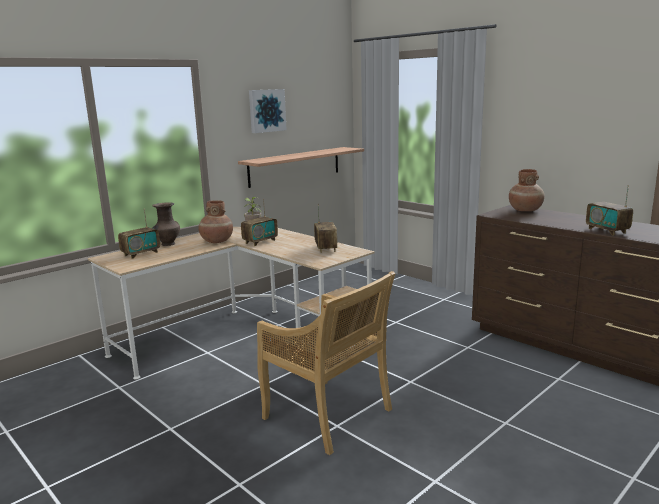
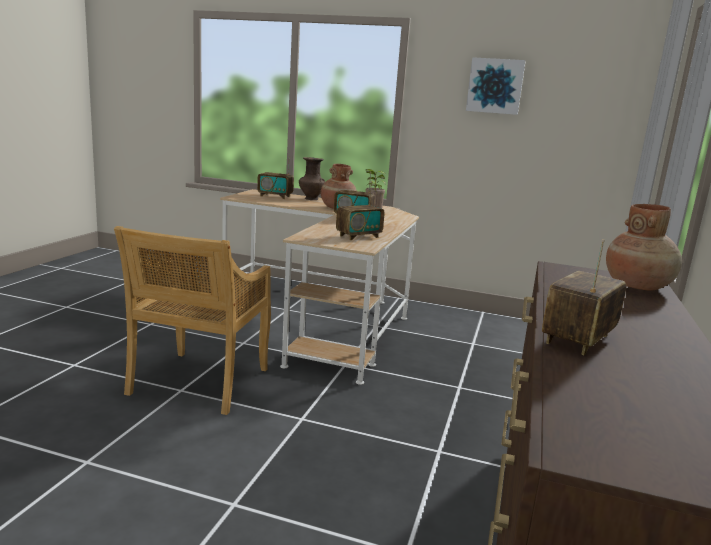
camera: 60 degrees right, 0 degrees up
(295, 166) = (528, 166): shelf -> none

